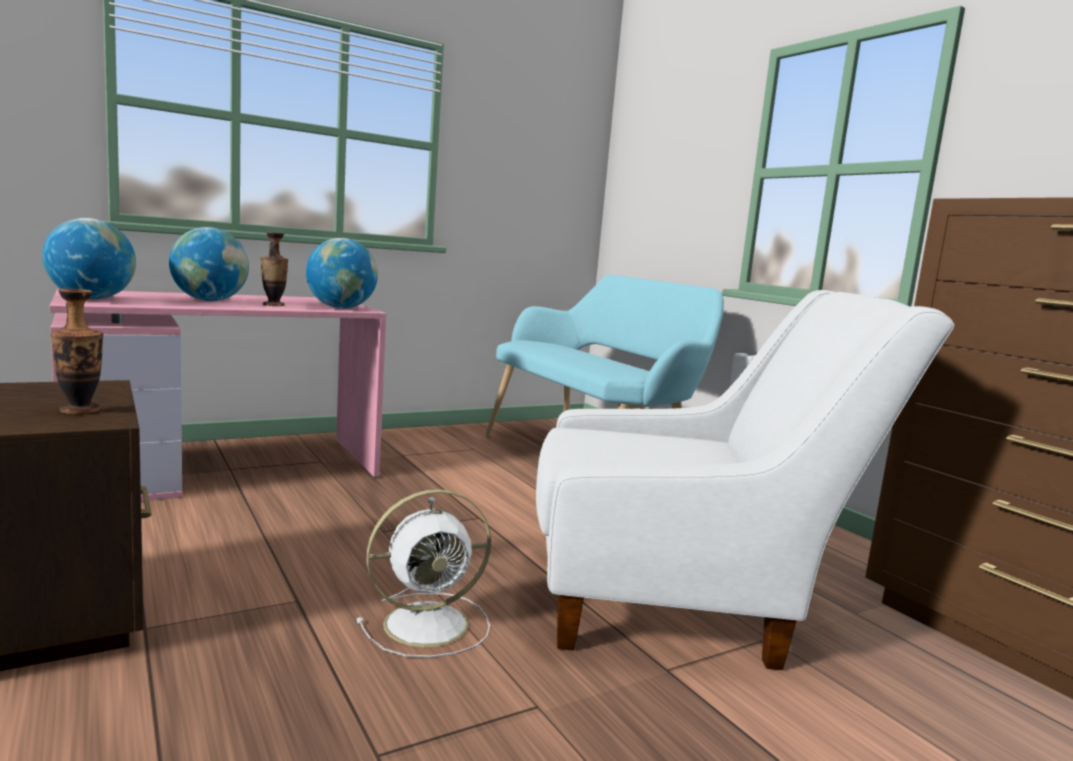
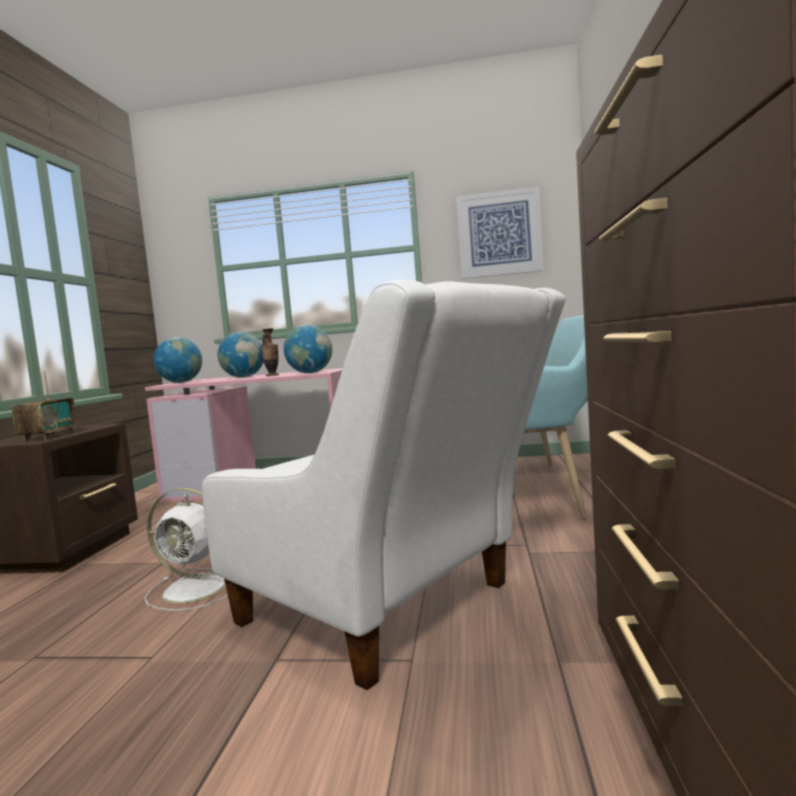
camera: 40 degrees right, 5 degrees down
(80, 410) = (49, 436): vase -> radio
(528, 155) = (499, 233): none -> picture

